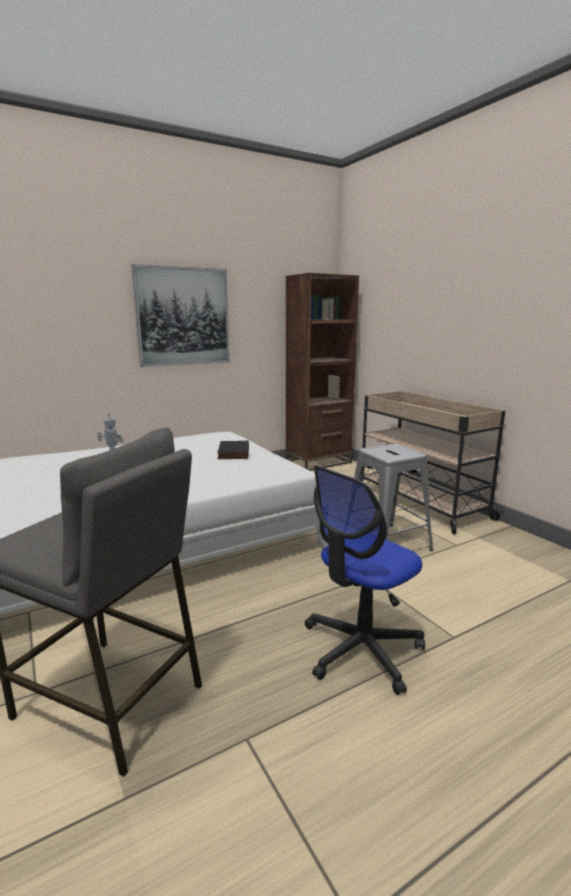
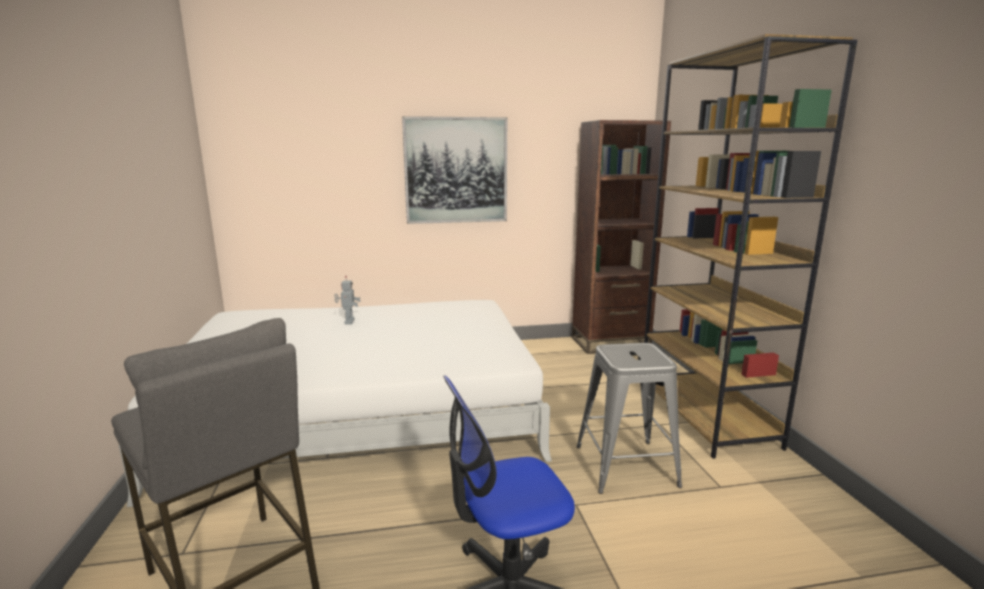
camera: 20 degrees right, 0 degrees up
(232, 452) = (470, 328): black book -> none
(418, 501) = (706, 415): beige cart -> brown bookcase

